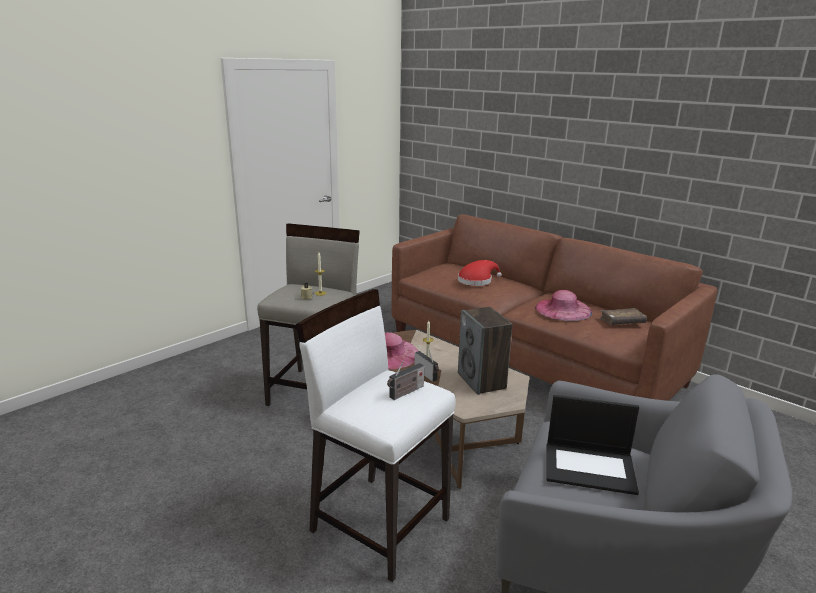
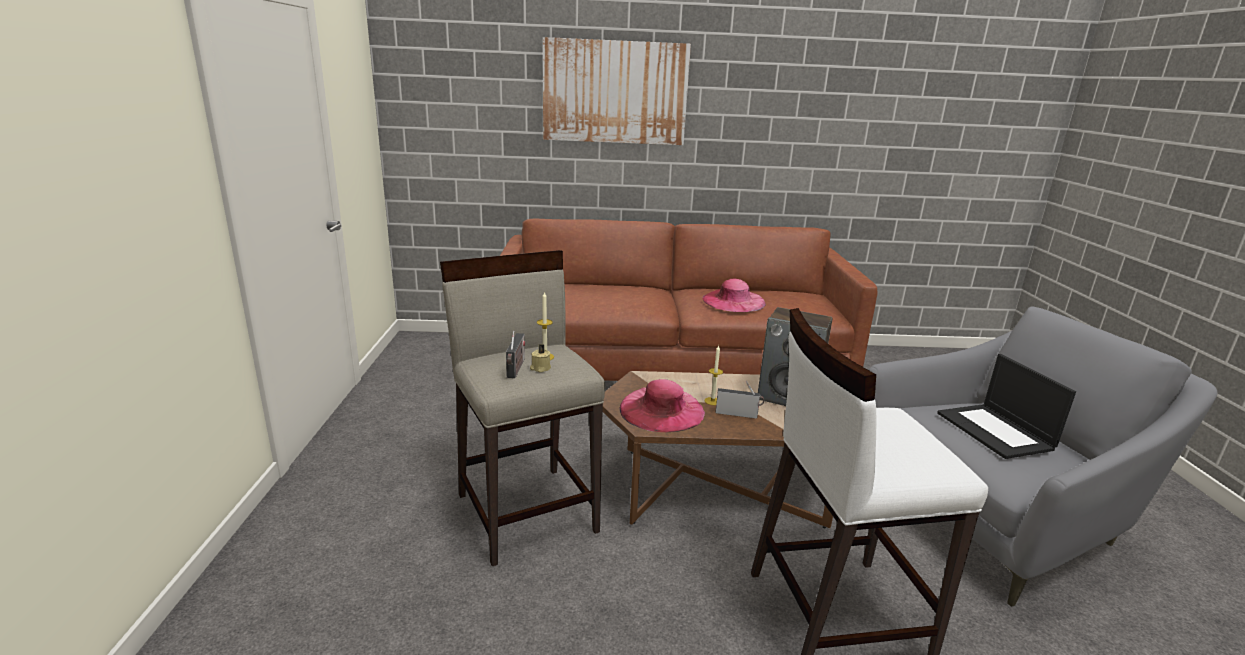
camera: 45 degrees left, 0 degrees up
(405, 392) = (888, 426): radio -> radio (516, 369)
(477, 280) = (611, 295): red hat -> none
(539, 123) = (615, 92): none -> picture
(590, 467) = (996, 431): laptop -> laptop turned 105 degrees clockwise
(622, 322) = (792, 298): brown book -> none

